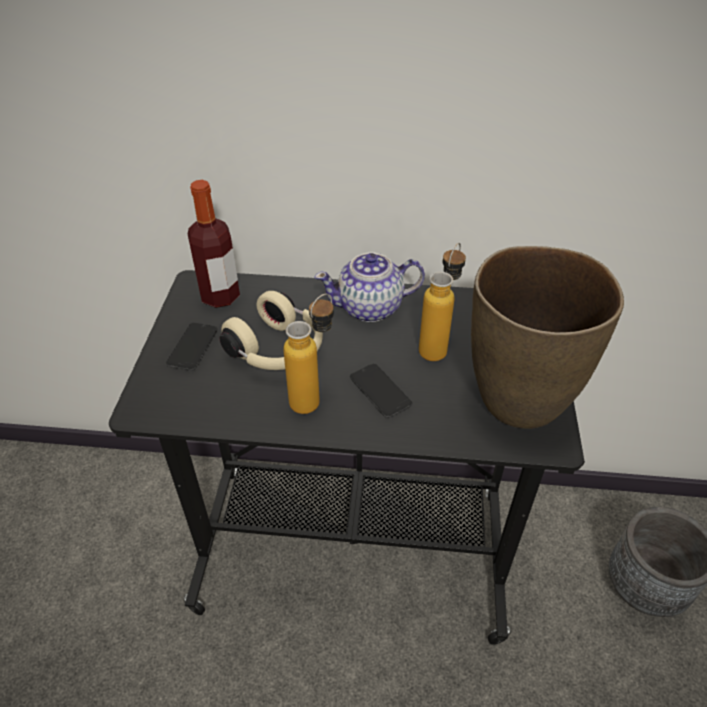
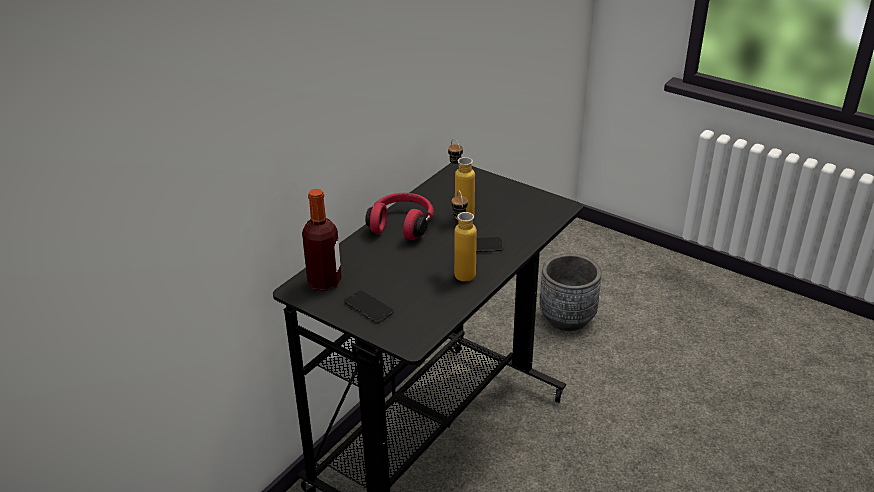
camera: 60 degrees left, 10 degrees down
(278, 350) = (407, 272): beige headphones -> none
(371, 308) = (402, 225): teapot -> red headphones
(518, 399) = (525, 204): brown vase -> none

